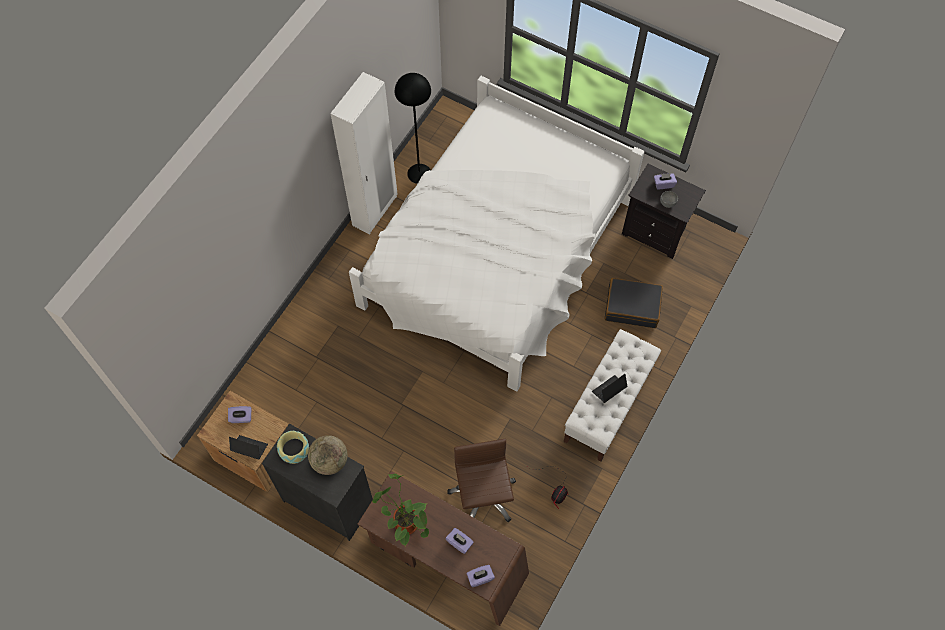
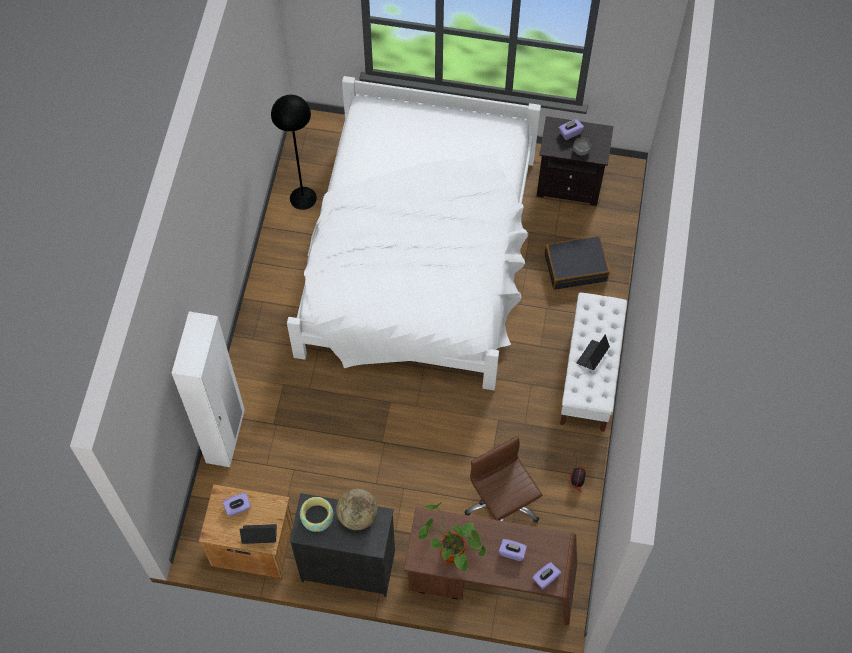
camera: 20 degrees left, 0 degrees up
(375, 211) = (273, 252): white wardrobe -> white wardrobe (226, 437)

